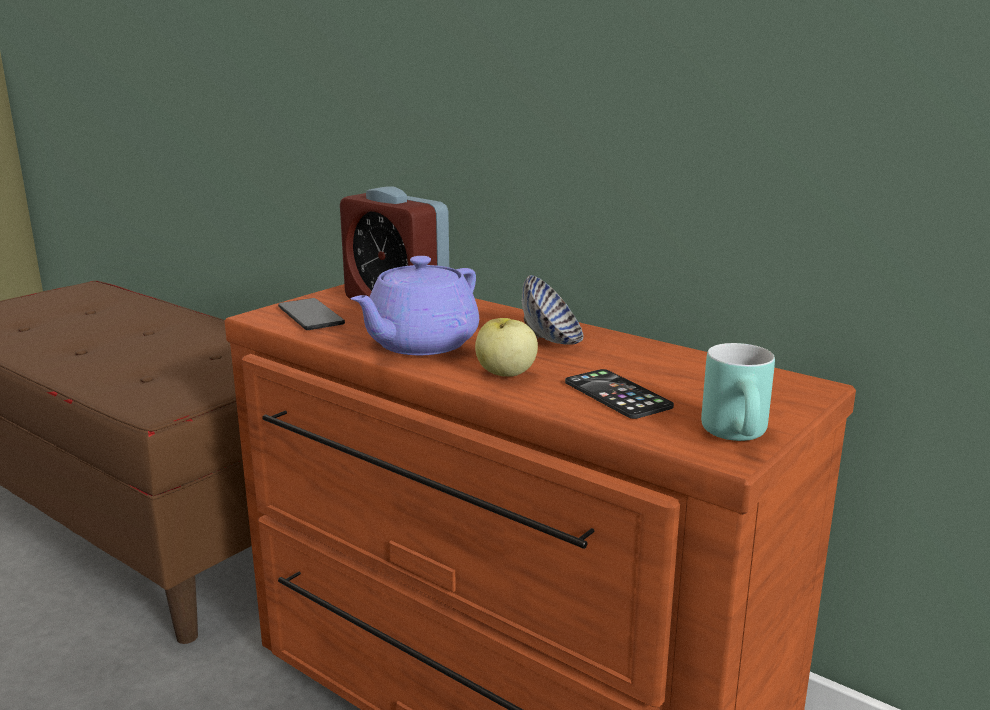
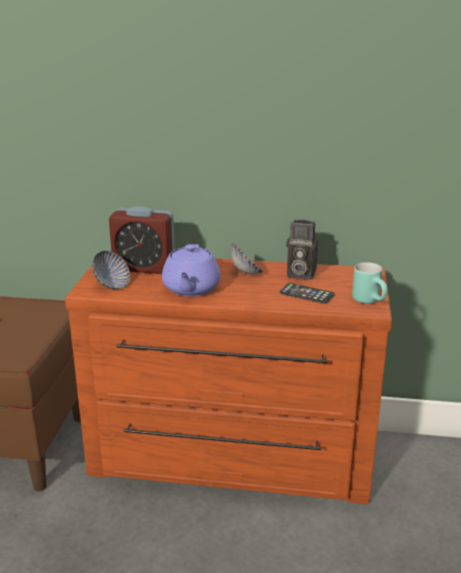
camera: 30 degrees left, 5 degrees up
(311, 316) = (112, 285): phone -> bowl
(505, 374) = (250, 295): apple -> none
(649, 361) = (299, 274): none -> camera

